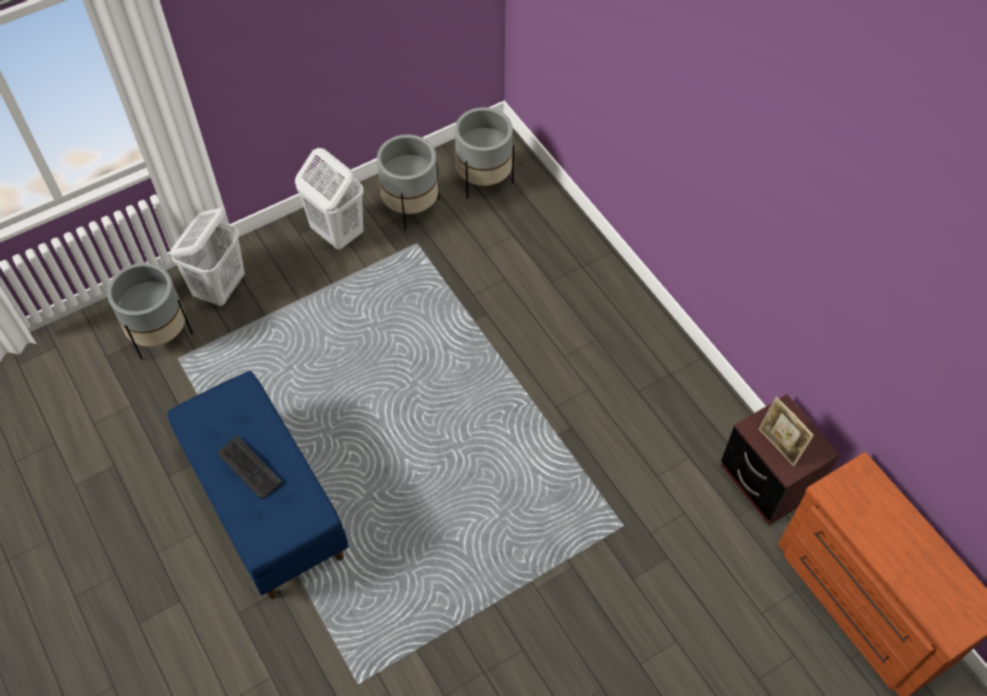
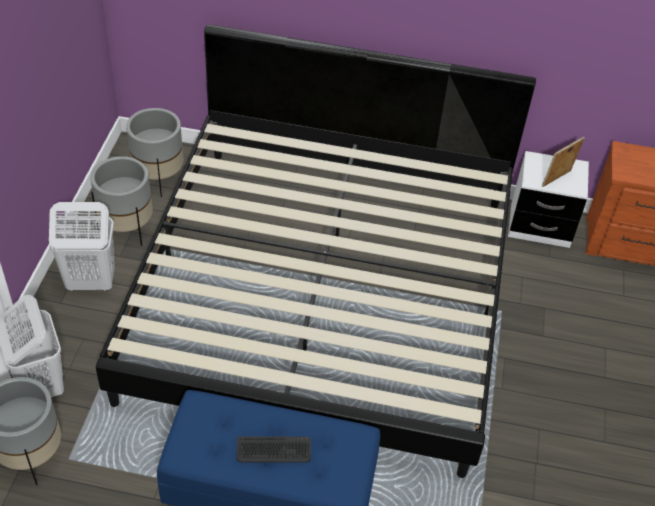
camera: 50 degrees left, 10 degrees down
(494, 383) = (324, 293): none -> bed
(767, 481) = (539, 225): brown nightstand -> white nightstand
(778, 446) = (557, 180): picture frame -> picture frame turned 135 degrees clockwise

